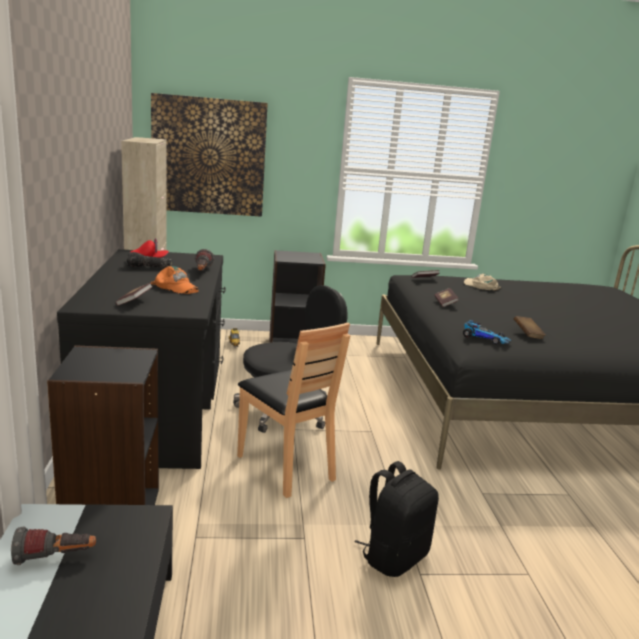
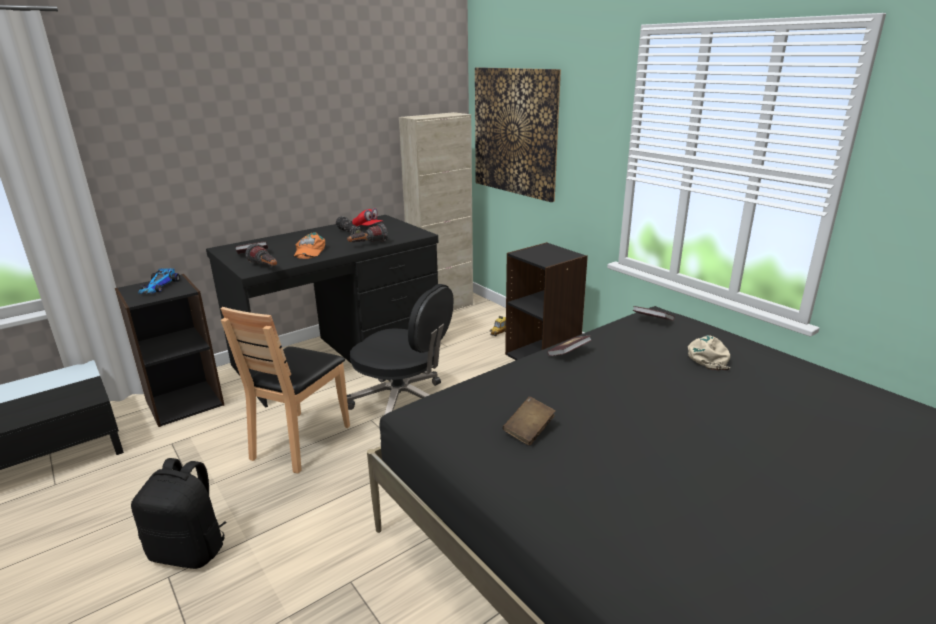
camera: 60 degrees right, 5 degrees up
(55, 558) = (36, 391): flashlight -> flashlight (265, 268)
(485, 338) = (463, 405): toy car -> toy car (159, 286)

